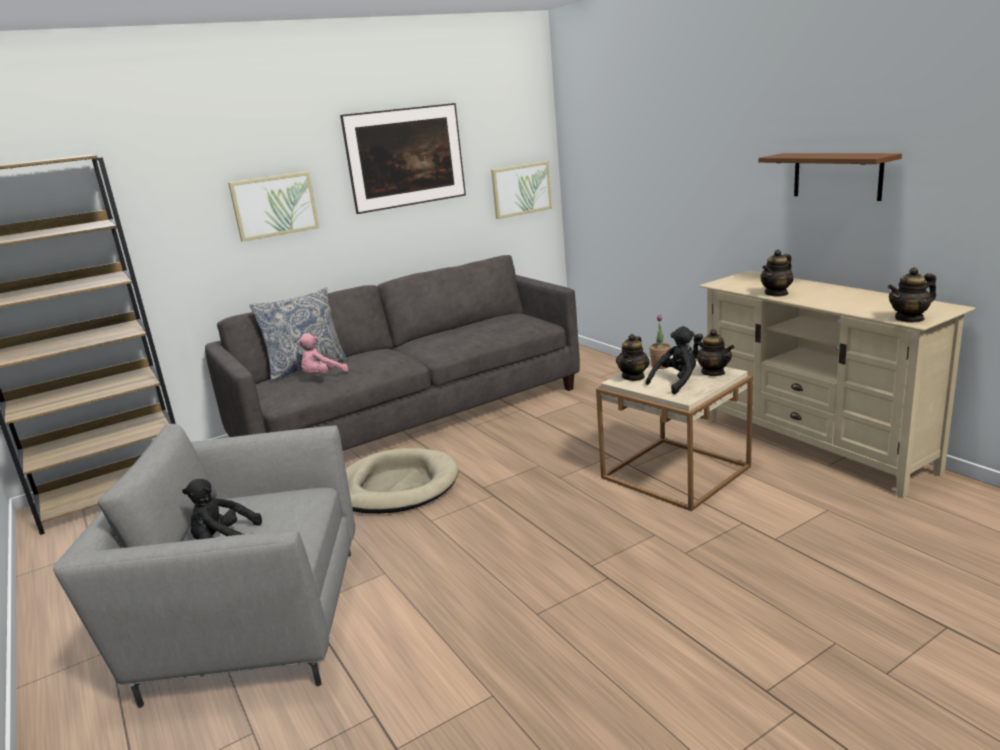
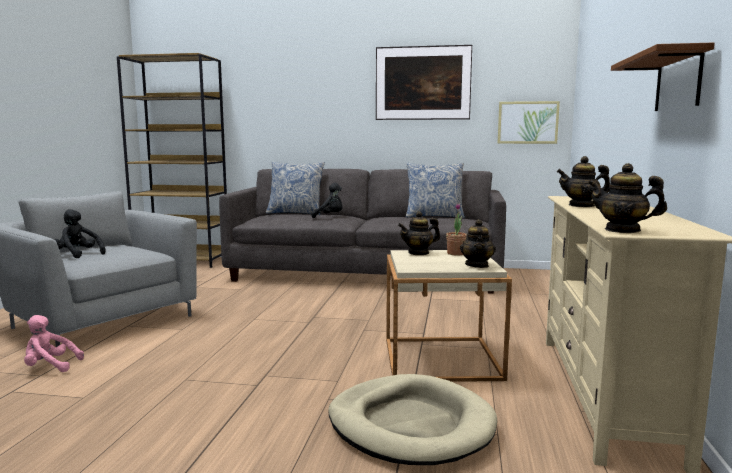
camera: 40 degrees right, 10 degrees down
(274, 205) = (319, 105): picture -> none
(322, 376) = (287, 216): pink plush toy -> pink plush toy (50, 367)
(396, 487) = (278, 299): beige dog bed -> beige dog bed (410, 425)
(474, 322) = (434, 216): none -> pillow
(676, 382) = (433, 262): black plush toy -> black plush toy (329, 216)

